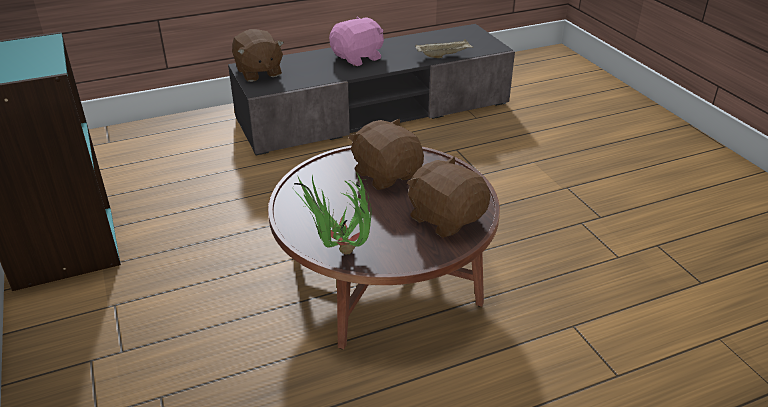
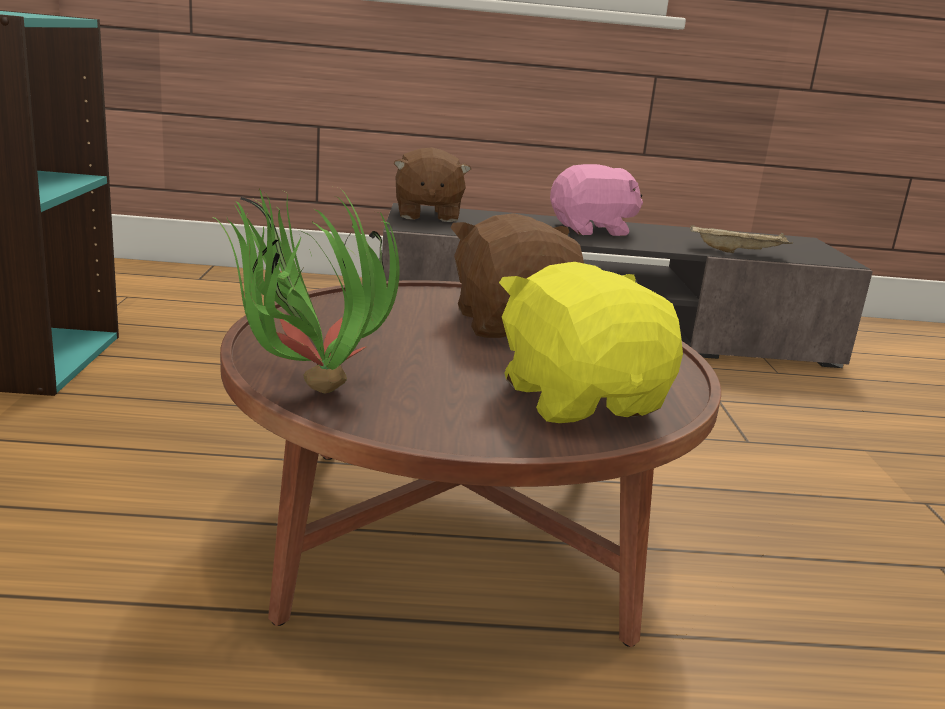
camera: 20 degrees right, 15 degrees down
(446, 218) = (580, 400): brown plush toy -> yellow plush toy

